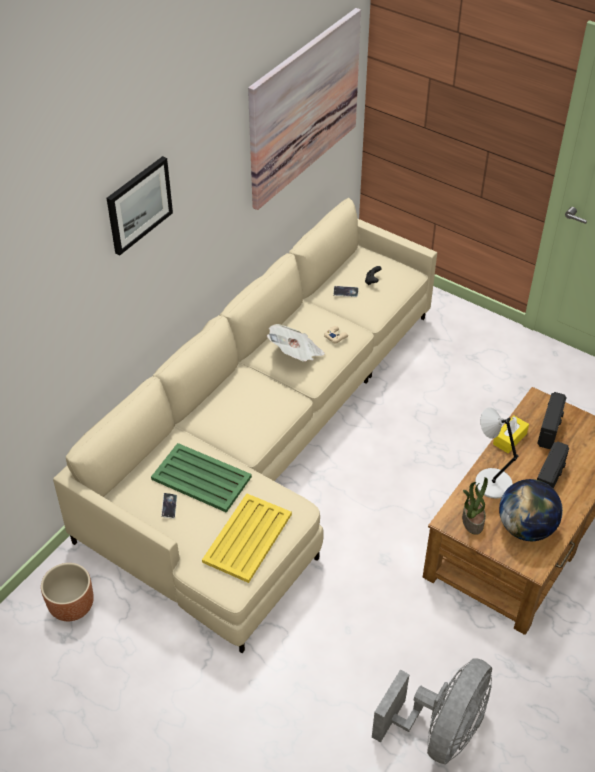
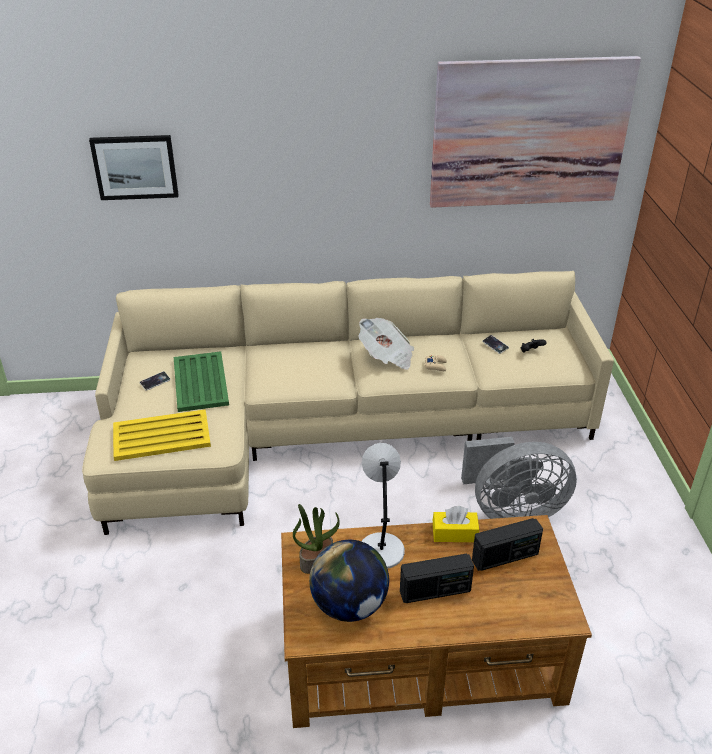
camera: 50 degrees right, 10 degrees down
(72, 606) = (76, 424): brown planter -> none
(138, 204) = (260, 105): picture -> picture (135, 167)
(439, 731) = (119, 719): grey fan -> grey fan (512, 511)

